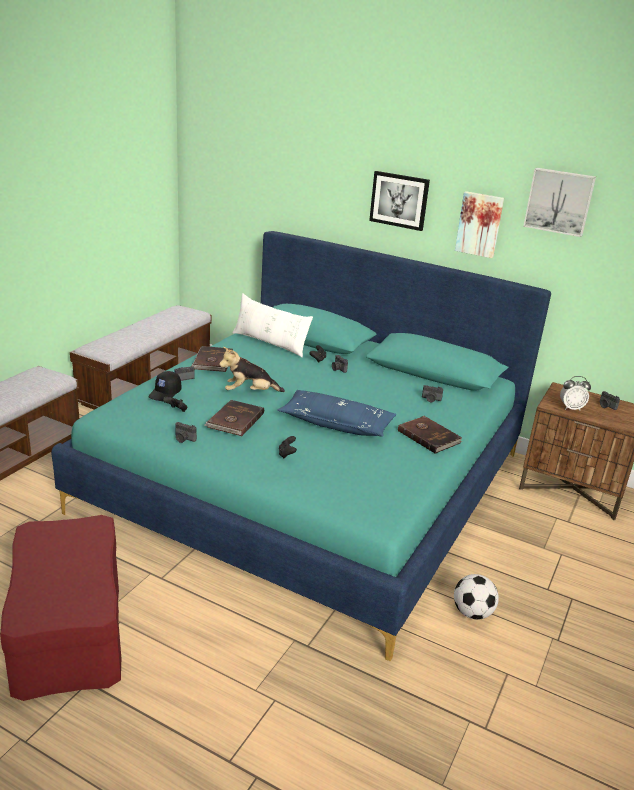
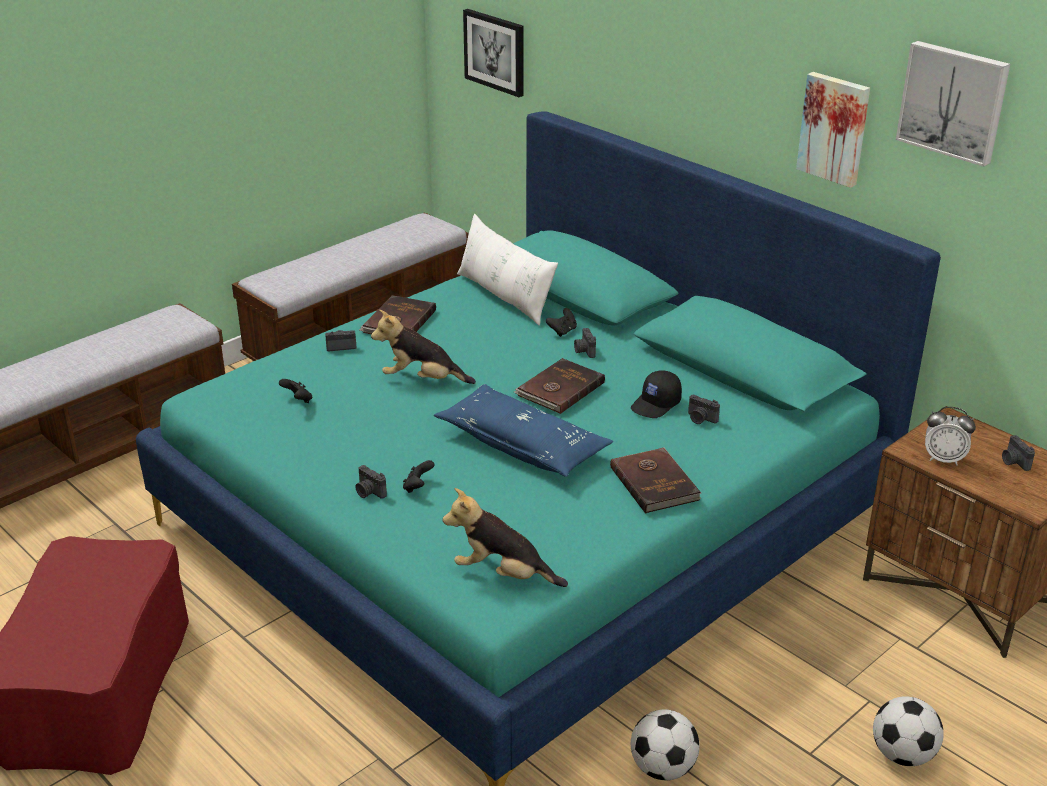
camera: 20 degrees right, 5 degrees up
(165, 393) = (299, 371): black cap -> black cap (656, 405)
(184, 439) = (286, 446): camera -> camera (369, 492)
(234, 420) = (371, 424): brown book -> brown book (559, 389)
(373, 499) = (503, 574): none -> plush toy
(399, 200) = (718, 78): picture -> picture (495, 52)
(595, 581) = (902, 755): none -> football

